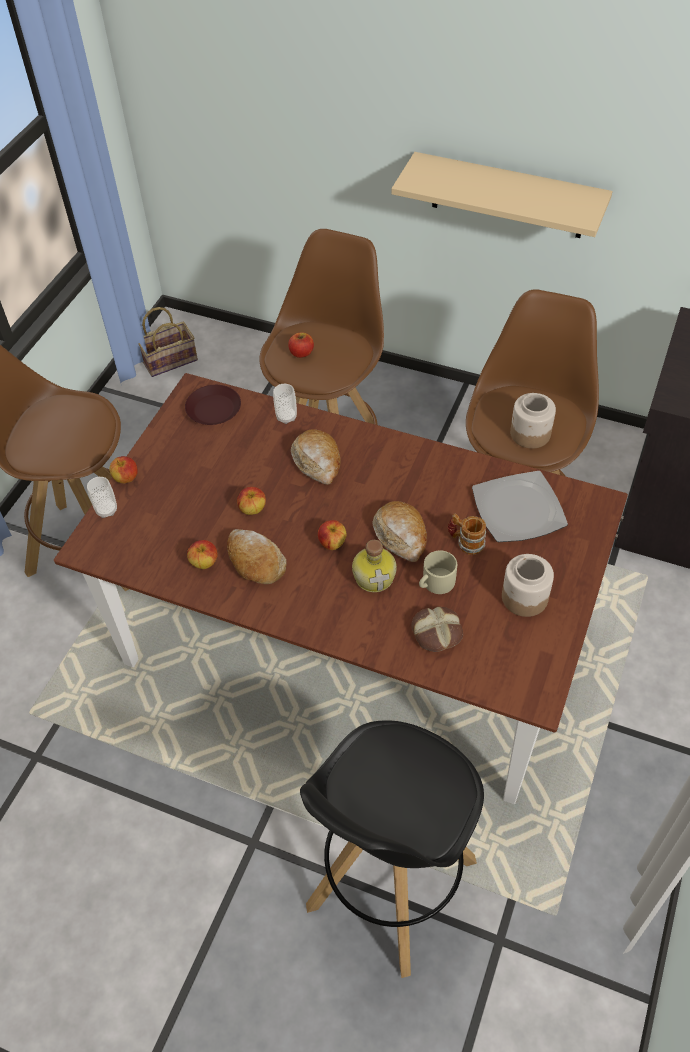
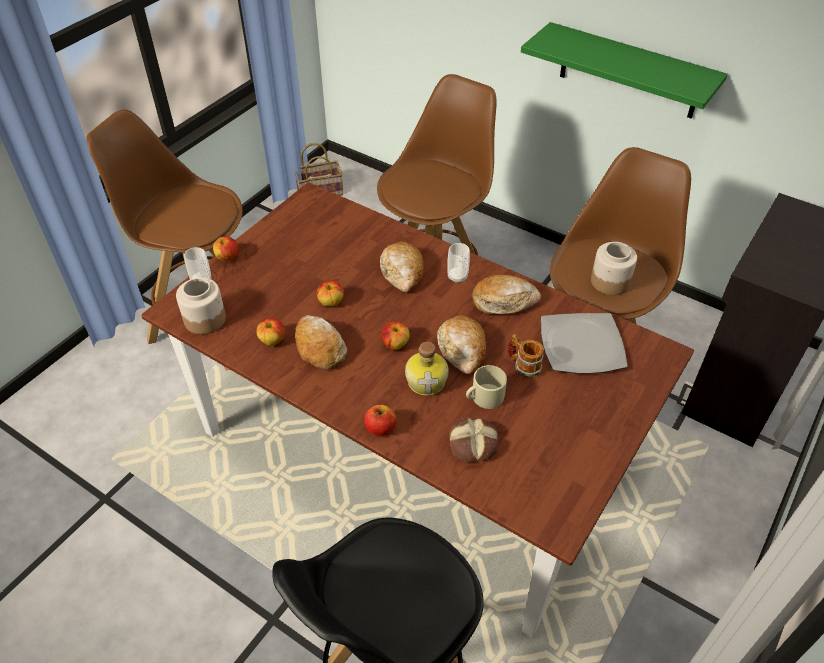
camera: 10 degrees right, 5 degrees down
(213, 409) = (323, 214): brown plate -> none
(286, 417) = (385, 231): cup -> cup (457, 277)
(301, 353) = (416, 182): apple -> apple (380, 428)
(430, 476) = (504, 301): none -> bread
(508, 196) = (629, 71): beige shelf -> green shelf
(524, 597) = (568, 426): jar -> jar (205, 319)

